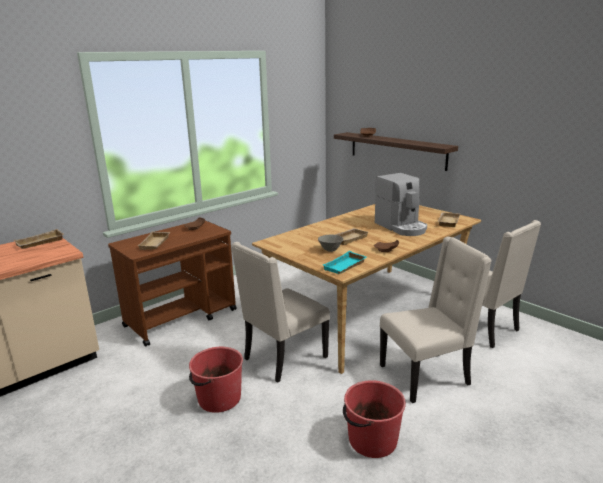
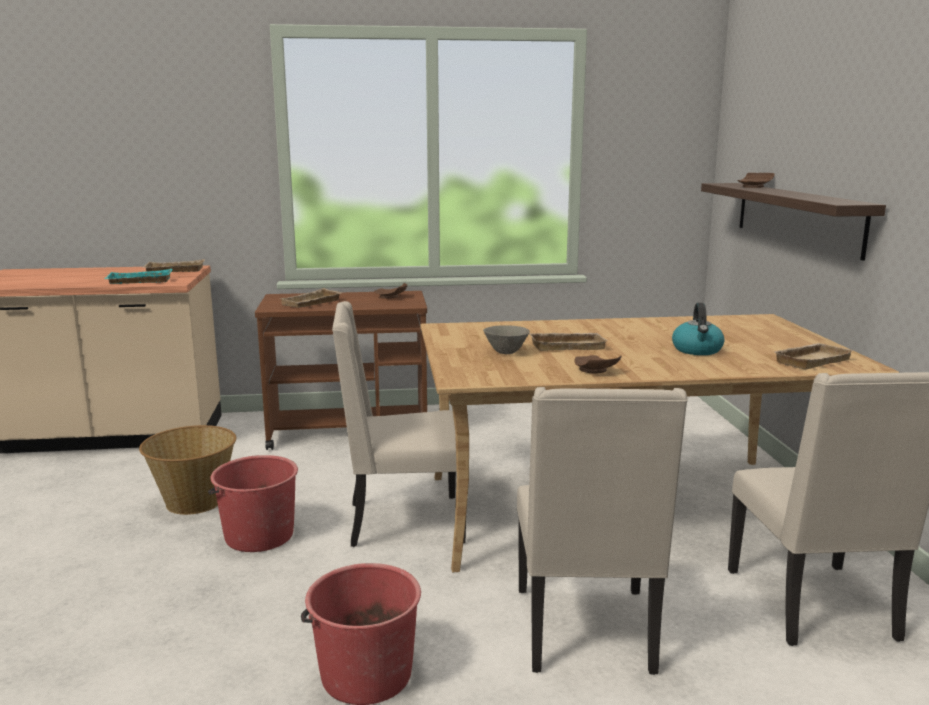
camera: 35 degrees right, 5 degrees down
(147, 396) = (194, 501): none -> basket
(345, 266) = (481, 374): turquoise tray -> turquoise tray (139, 282)
(401, 227) = (697, 350): coffee machine -> kettle
(426, 375) = (586, 632): beige chair -> beige chair turned 75 degrees clockwise

